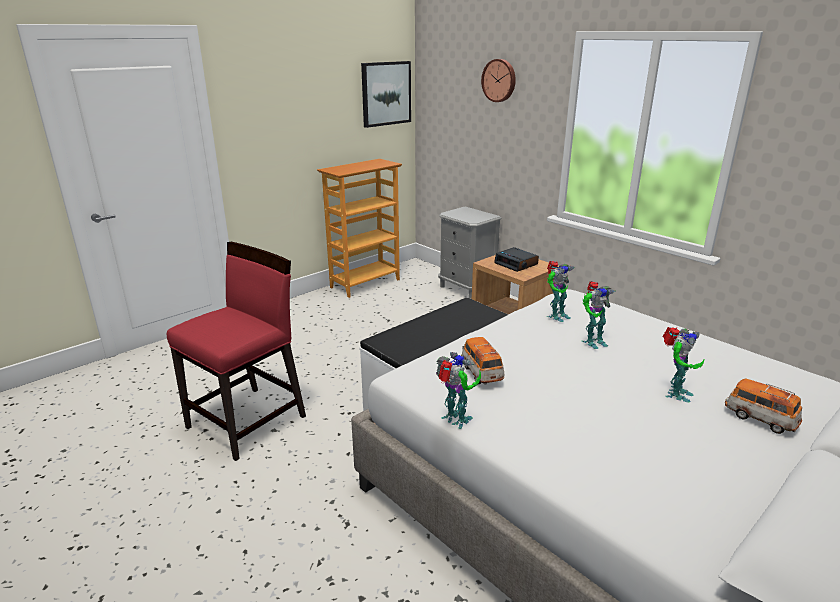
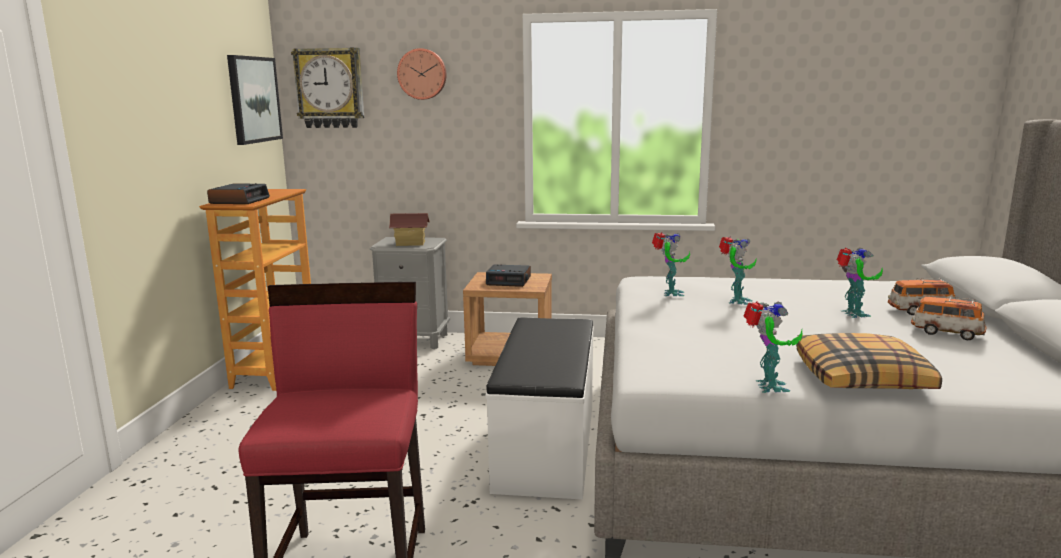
camera: 40 degrees left, 10 degrees down
(343, 168) = (239, 200): none -> alarm clock
(443, 86) = (330, 88): none -> wall clock
(456, 421) = (768, 387): toy robot -> toy robot turned 90 degrees clockwise
(468, 216) = (410, 243): none -> toy house
(481, 373) = (707, 348): toy car -> toy car (946, 333)
(542, 448) = (862, 377): none -> pillow

